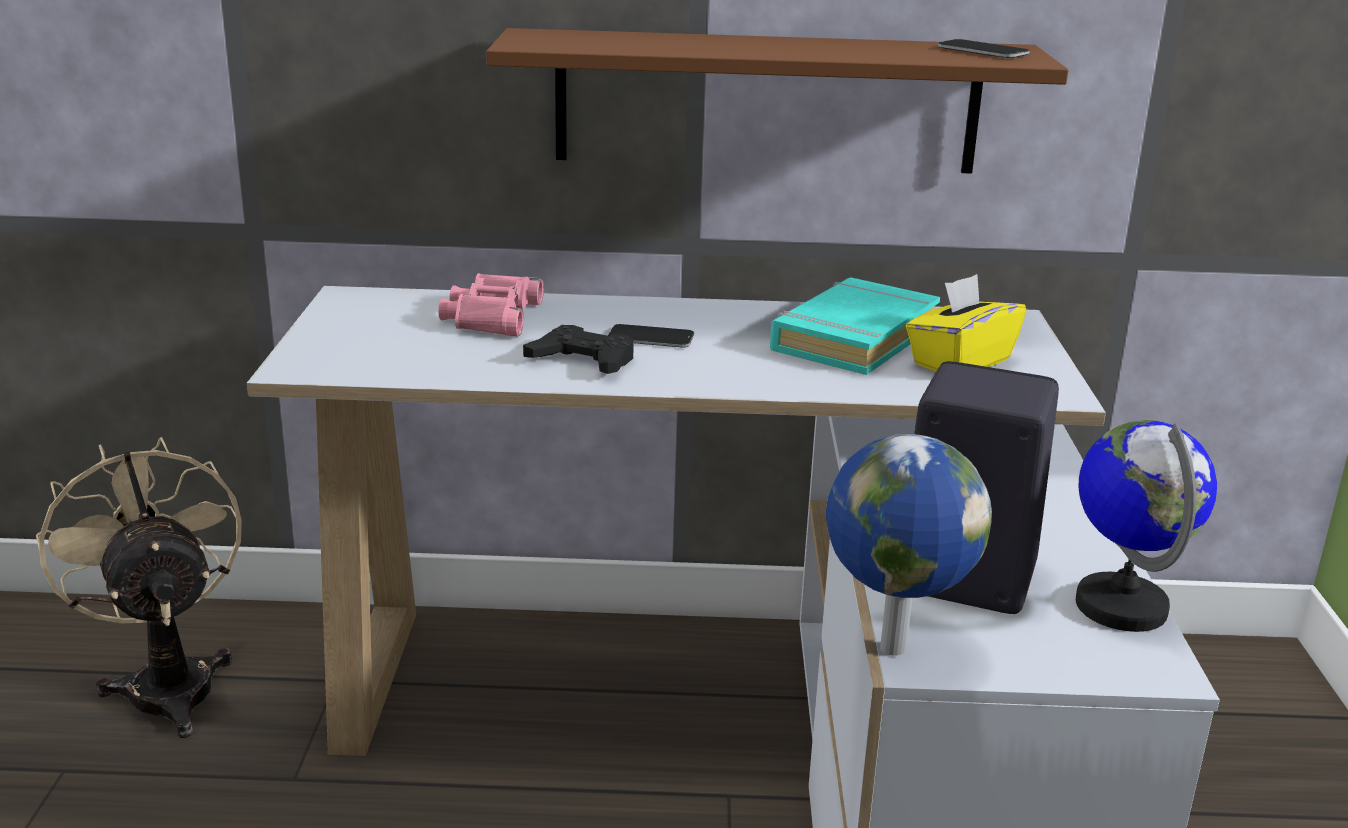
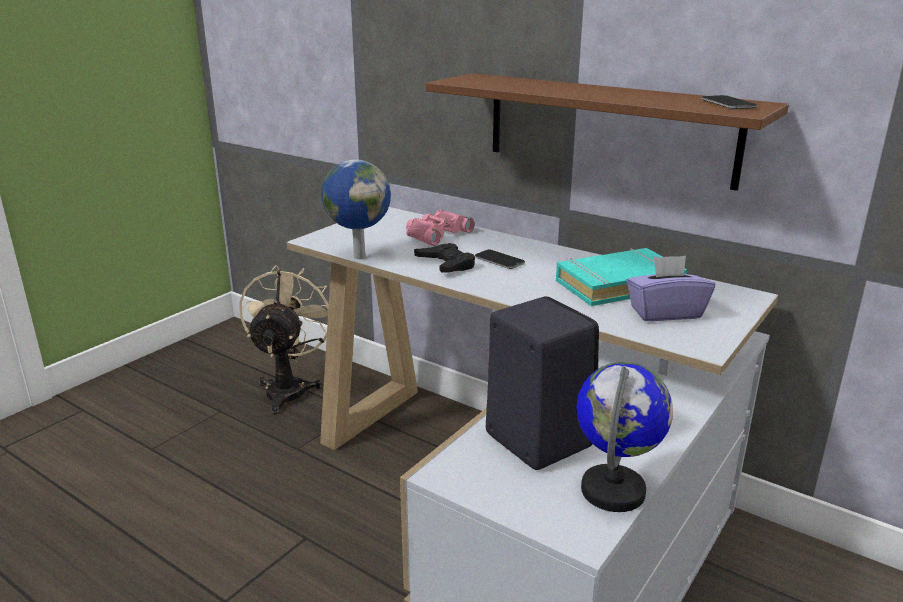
camera: 35 degrees right, 0 degrees up
(889, 647) = (438, 460): globe -> globe (359, 256)
(960, 362) = (665, 313): yellow tissue box -> purple tissue box

